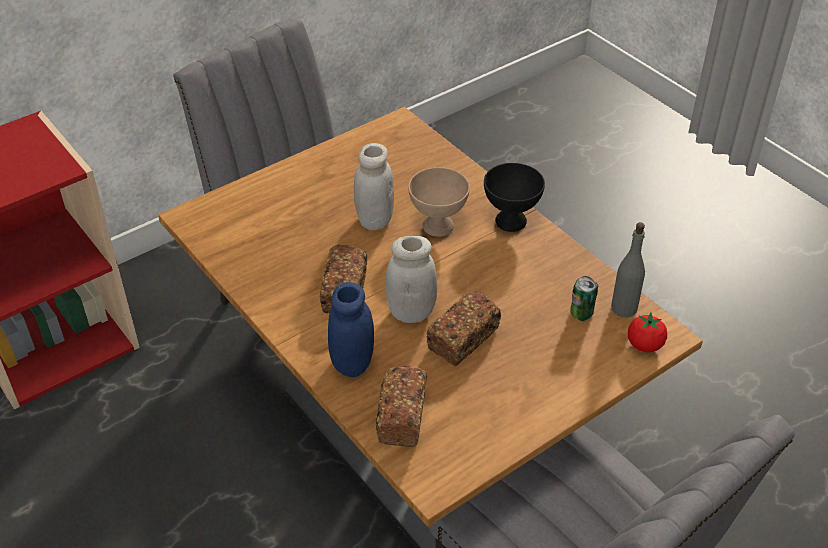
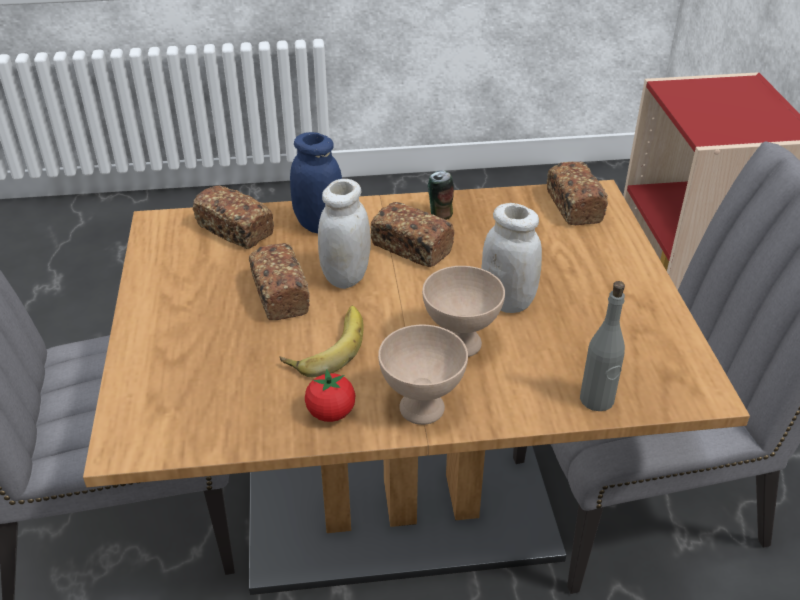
camera: 120 degrees right, 5 degrees down
(219, 223) = (573, 206): none -> bread
(495, 287) = (326, 345): none -> banana
(509, 221) = (423, 407): black bowl -> beige bowl
(581, 314) = (224, 392): can -> can (440, 214)
(624, 308) = (196, 433): grey bottle -> grey bottle (597, 400)
(644, 345) = (132, 419): tomato -> tomato (331, 413)

